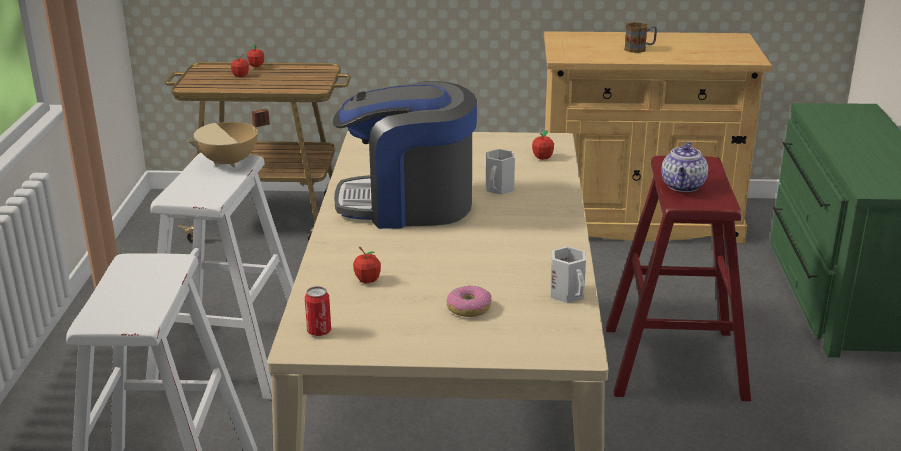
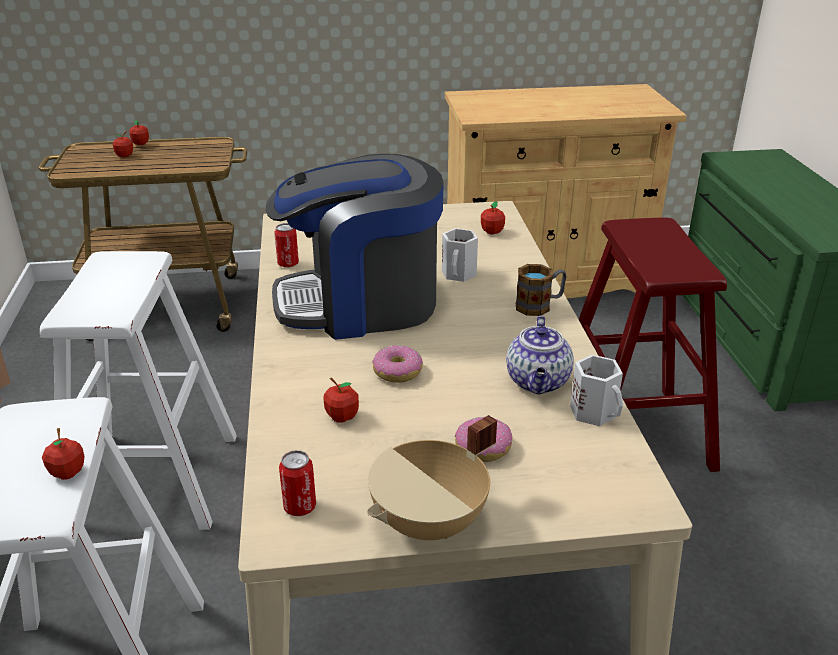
camera: 10 degrees left, 5 degrees up
(159, 299) = (68, 473): none -> apple
(230, 162) = (131, 263): beige cooking pot -> beige cooking pot (431, 524)
(357, 171) = (288, 264): none -> can
(421, 254) = (398, 371): none -> donut
(639, 49) = (549, 105): mug -> mug (539, 305)
(683, 186) = (653, 255): teapot -> teapot (538, 382)

